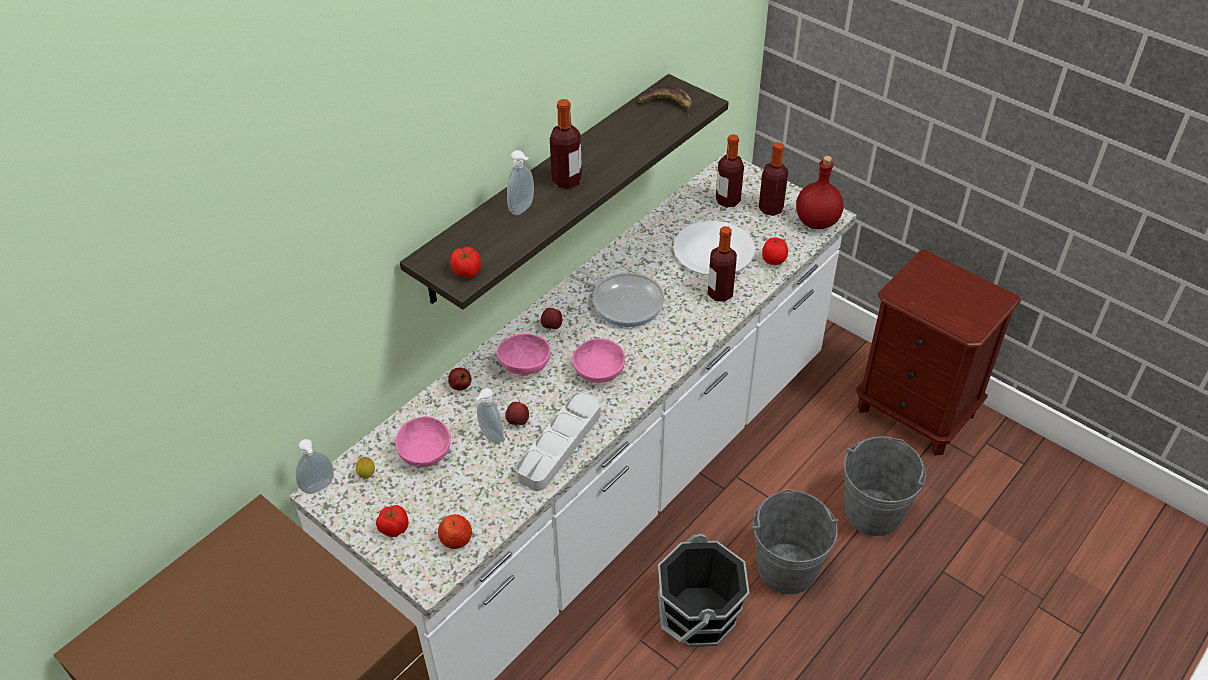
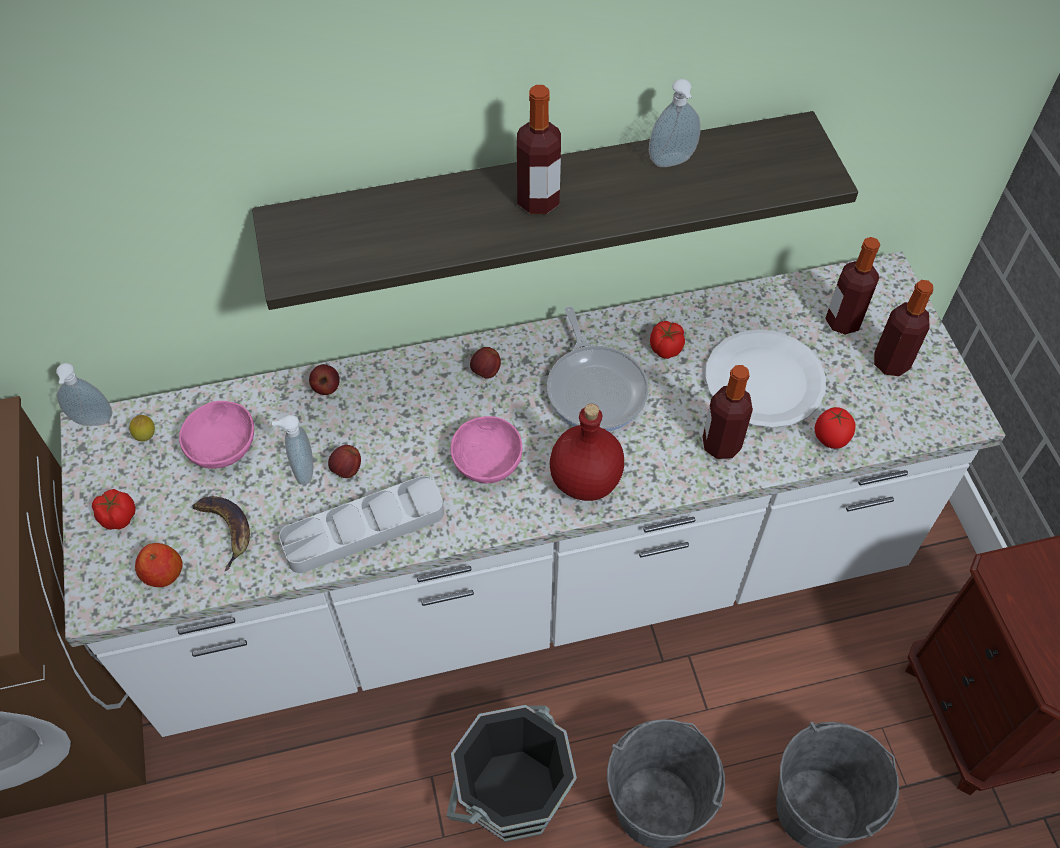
camera: 35 degrees right, 10 degrees up
(467, 272) = (308, 263): tomato -> tomato (665, 349)
(523, 209) = (450, 213): soap dispenser -> soap dispenser (672, 162)
(524, 364) = (415, 402): pink bowl -> none
(666, 104) = (767, 155): banana -> banana (226, 529)
(817, 222) = (939, 416): red bottle -> red bottle (586, 481)

